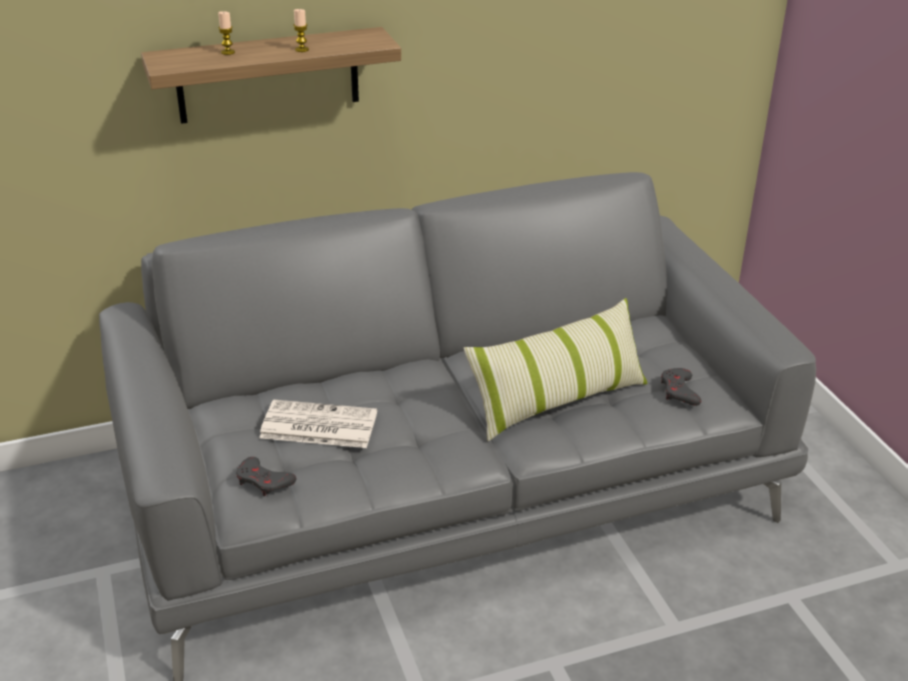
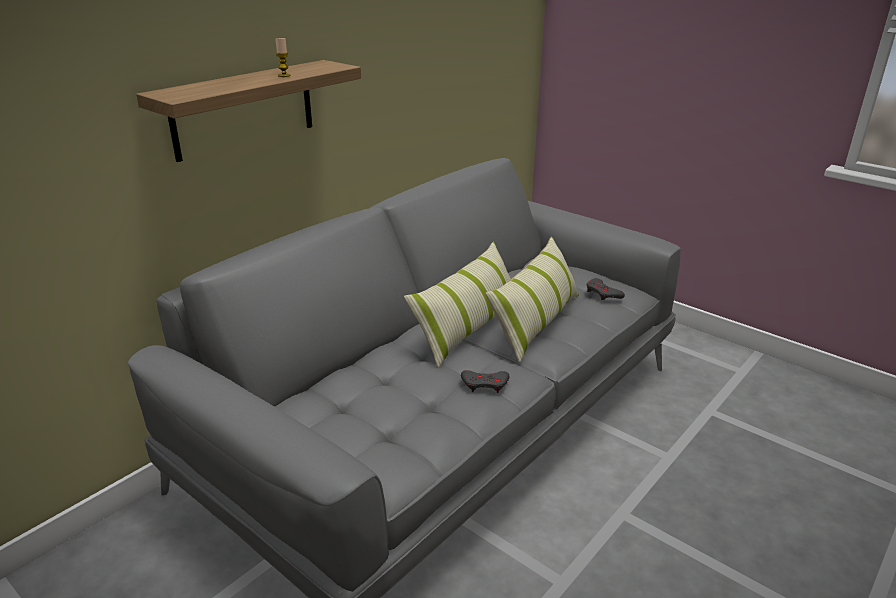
camera: 30 degrees left, 5 degrees down
(228, 52) = (221, 84): candle -> none
(264, 481) = (386, 449): grey game controller -> grey game controller (485, 384)
(317, 426) = (387, 394): newspaper -> none
(474, 382) = (468, 328): none -> pillow

